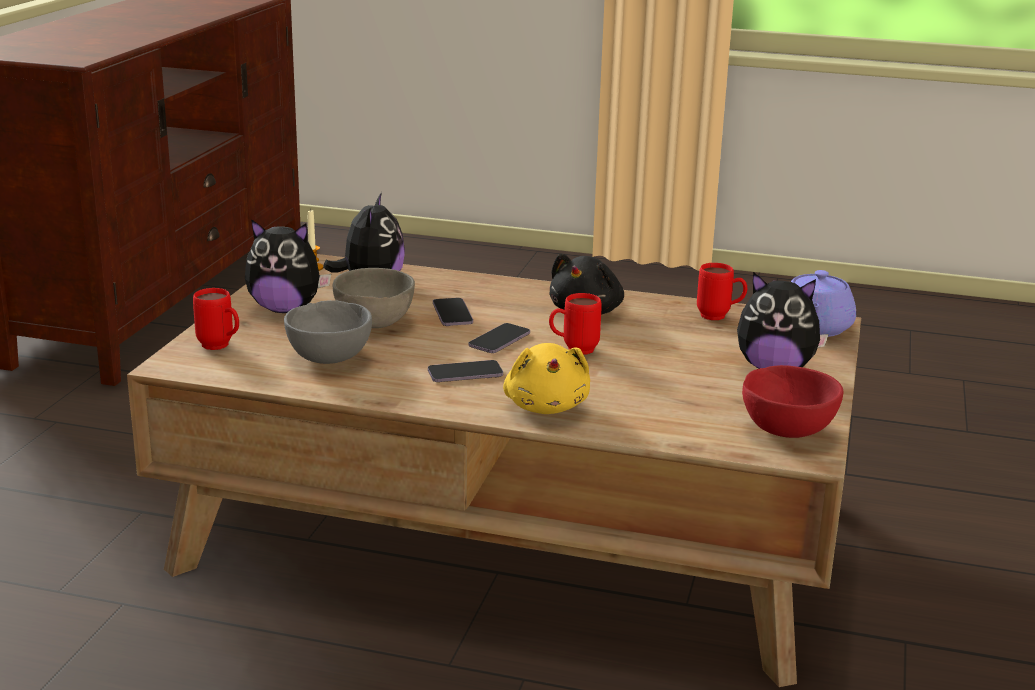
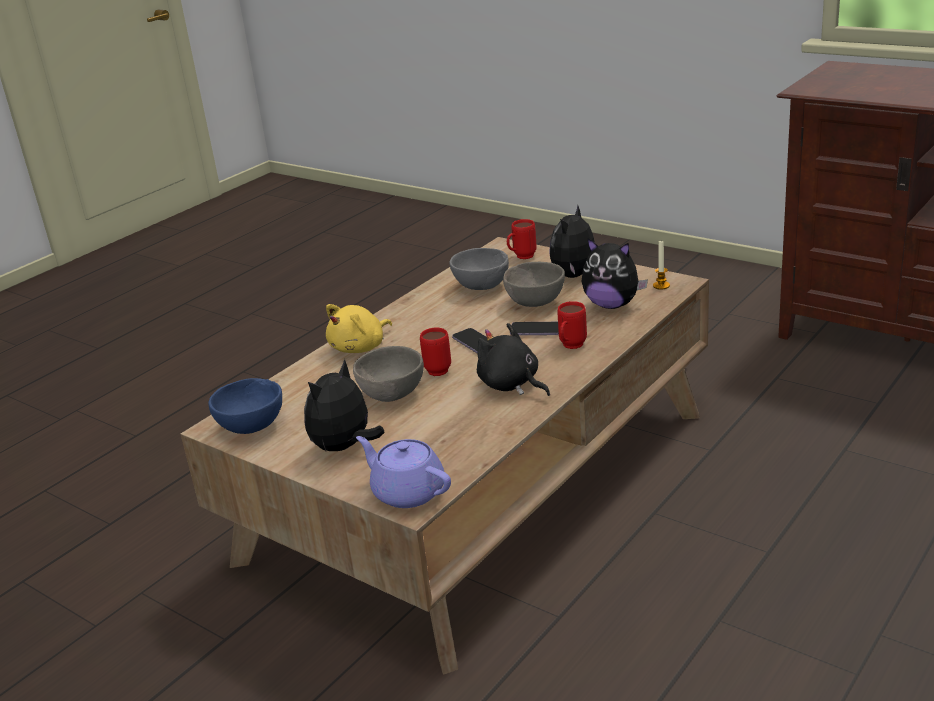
camera: 115 degrees right, 5 degrees up
(465, 374) = (428, 326): phone -> none
(546, 406) = (360, 347): yellow plush toy -> yellow plush toy turned 60 degrees counterclockwise
(650, 366) = (391, 394): none -> grey bowl
(720, 317) = (463, 446): red mug -> red mug (570, 347)
(786, 430) = (253, 427): red bowl -> blue bowl

